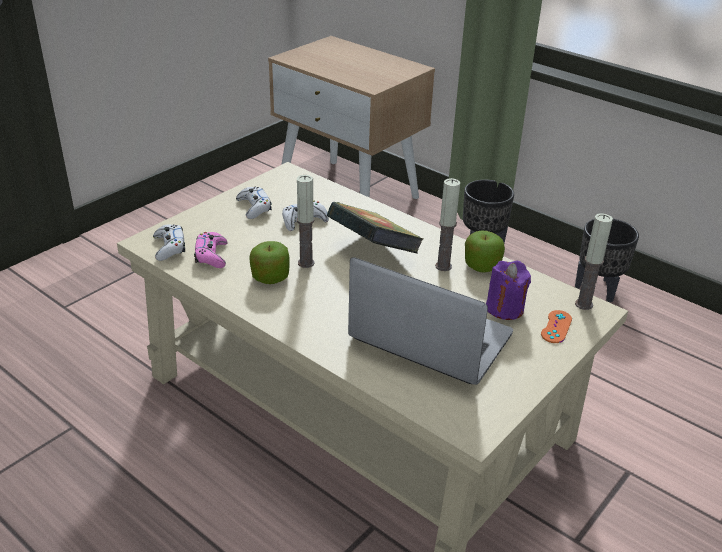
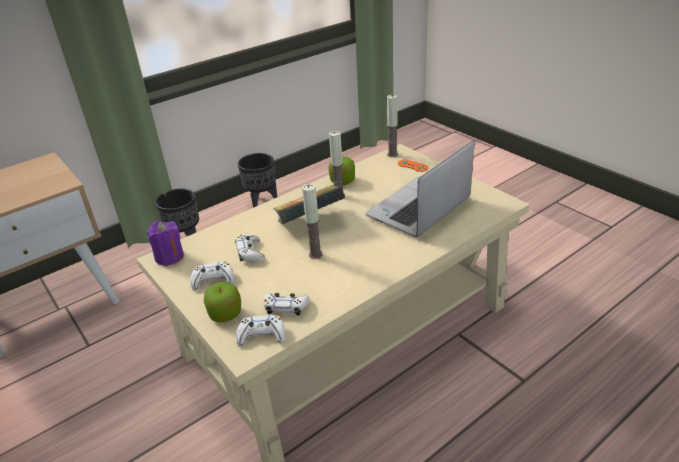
camera: 75 degrees left, 0 degrees up
(211, 255) = (286, 307): pink game controller -> white game controller
(270, 277) = (330, 273): apple -> apple (225, 314)
(504, 308) = (392, 179): purple candle -> purple candle (169, 257)

